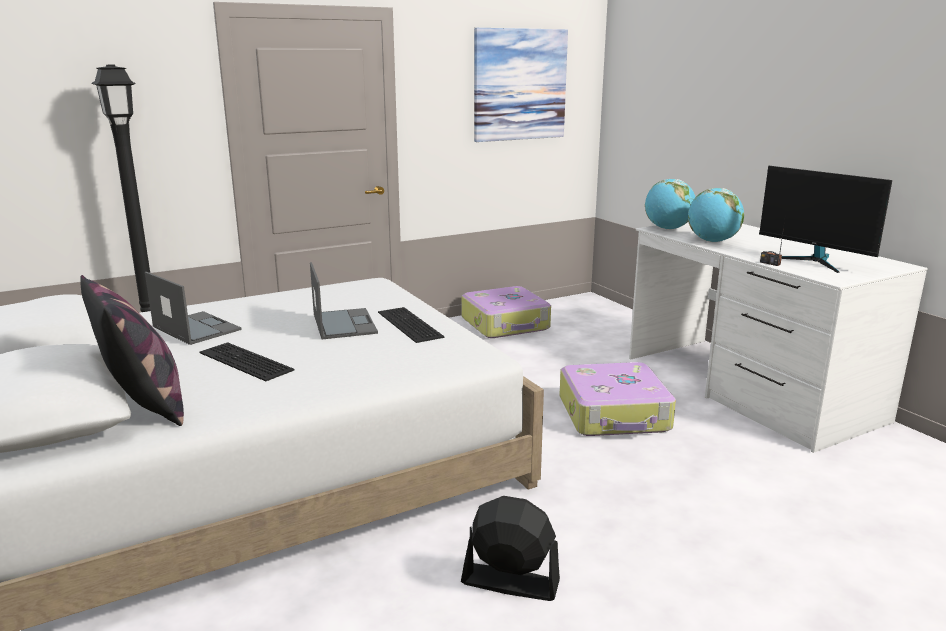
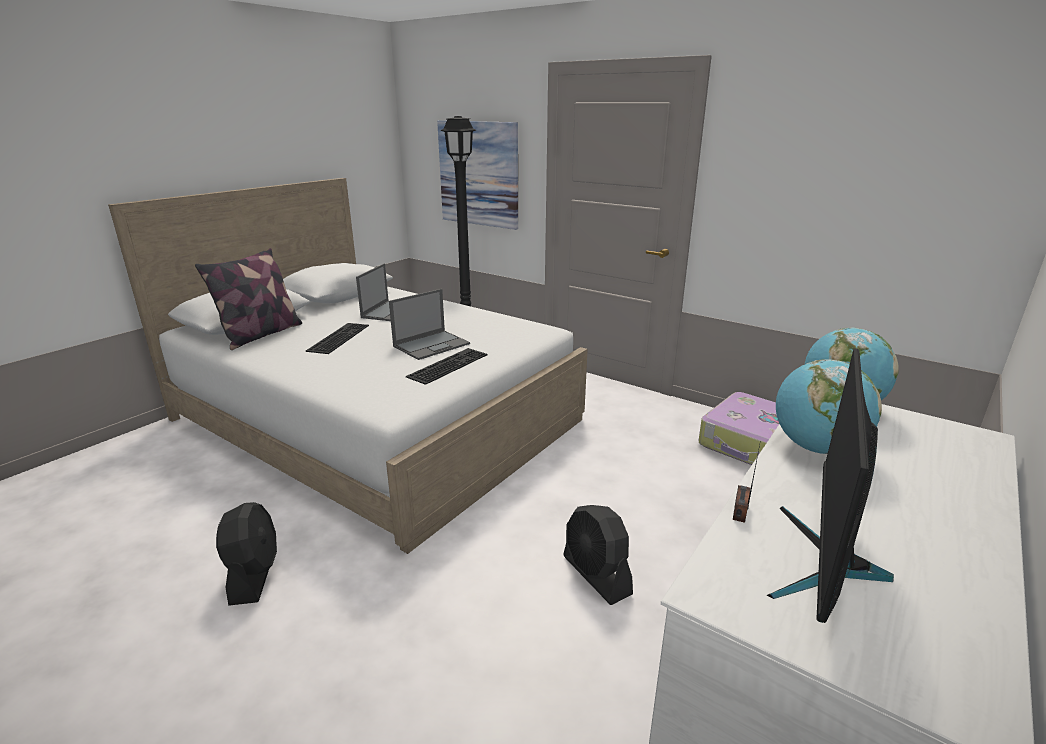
camera: 65 degrees right, 5 degrees up
(520, 85) = (884, 154): picture -> picture (479, 174)
(614, 414) = (596, 575): suitcase -> black fan

